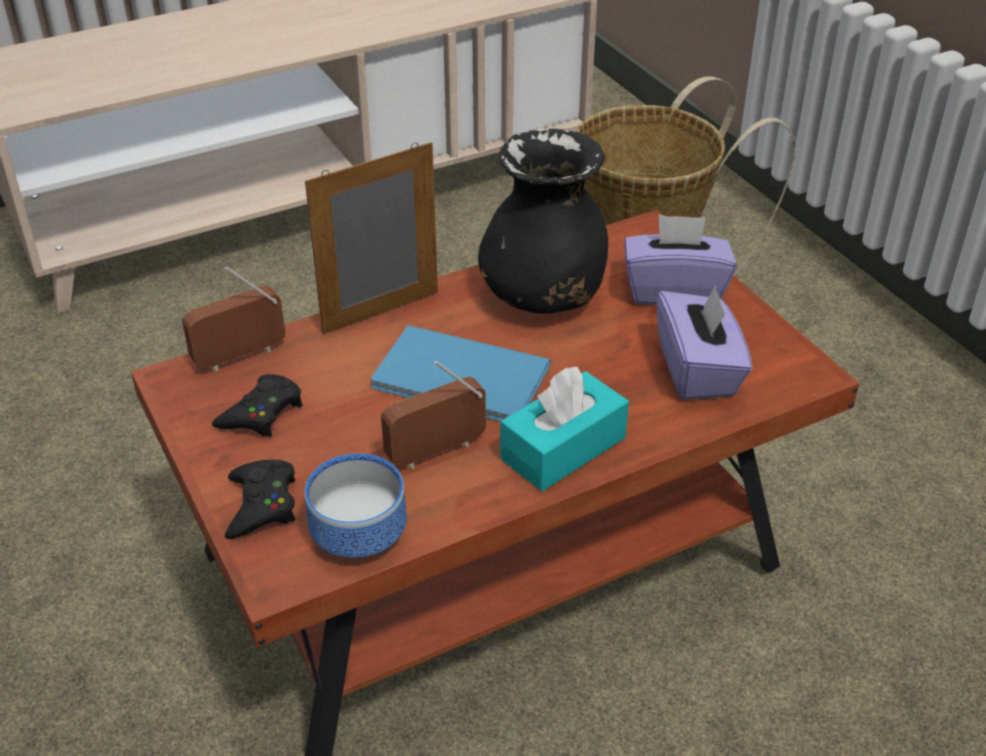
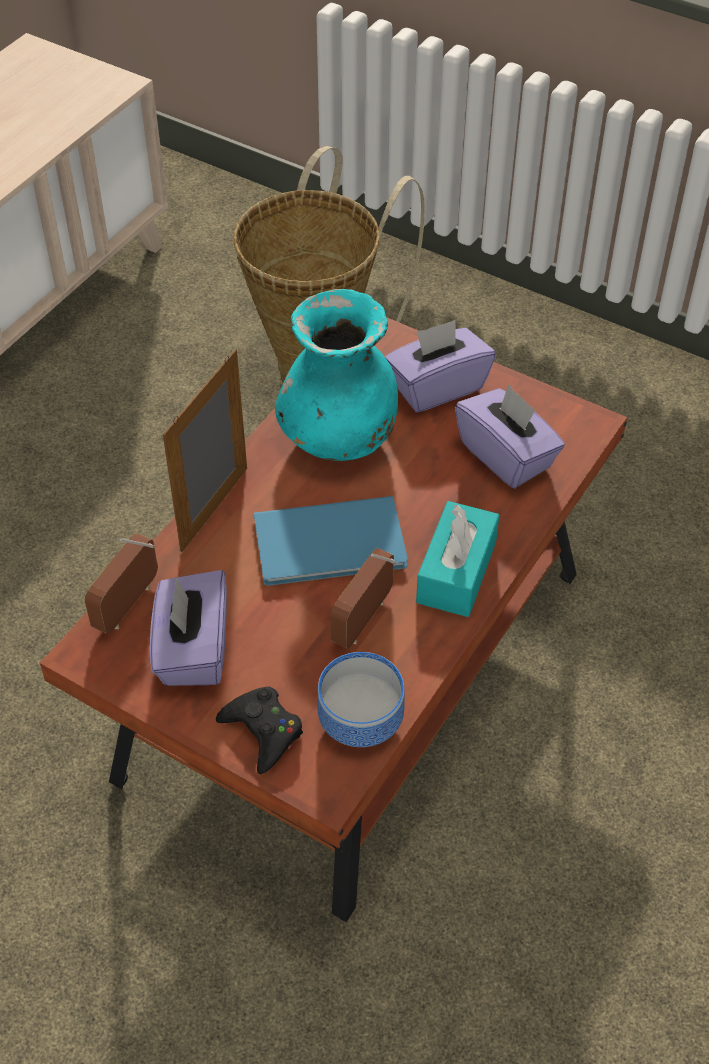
camera: 30 degrees left, 10 degrees up
(262, 413) = (192, 650): black game controller -> purple tissue box
(544, 298) = (339, 437): black vase -> turquoise vase

